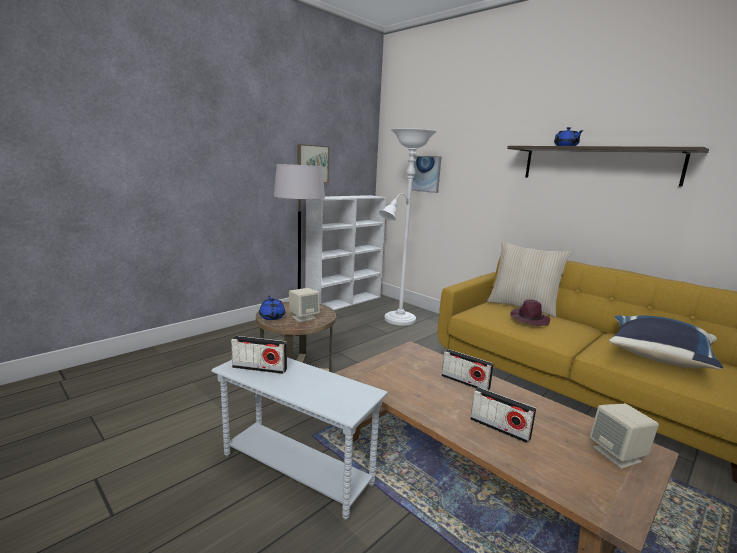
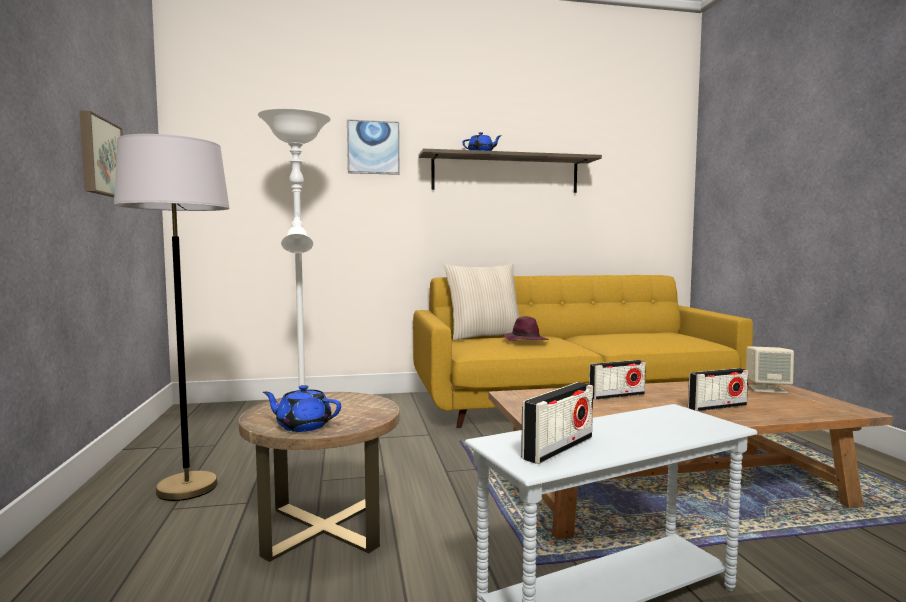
camera: 55 degrees left, 10 degrees down
(304, 317) = (347, 409): beige speaker -> none
(345, 302) = (169, 429): white bookcase -> none
(425, 174) = (275, 190): picture -> picture (373, 147)
(657, 357) = (637, 336): blue pillow -> none

